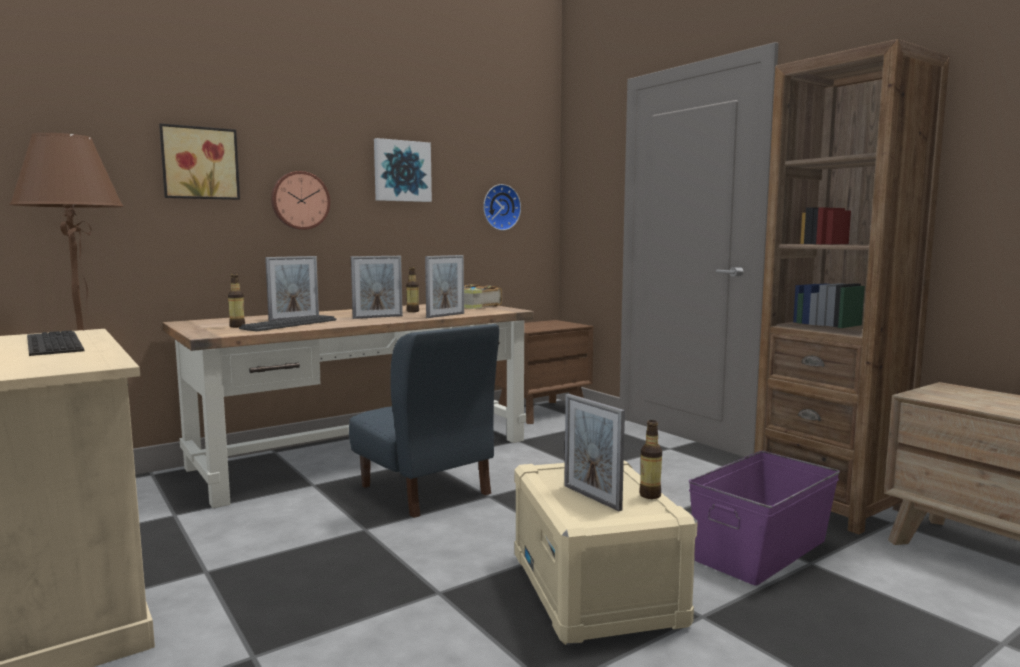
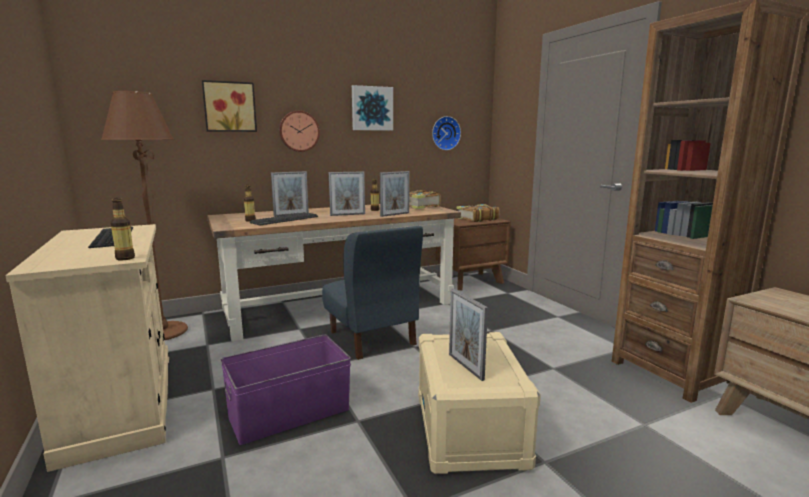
camera: 10 degrees right, 5 degrees up
(547, 324) = (476, 219): none -> book
(650, 495) = (510, 368): bottle -> bottle (125, 258)
(763, 550) = (608, 409): purple storage box -> purple storage box (290, 413)

